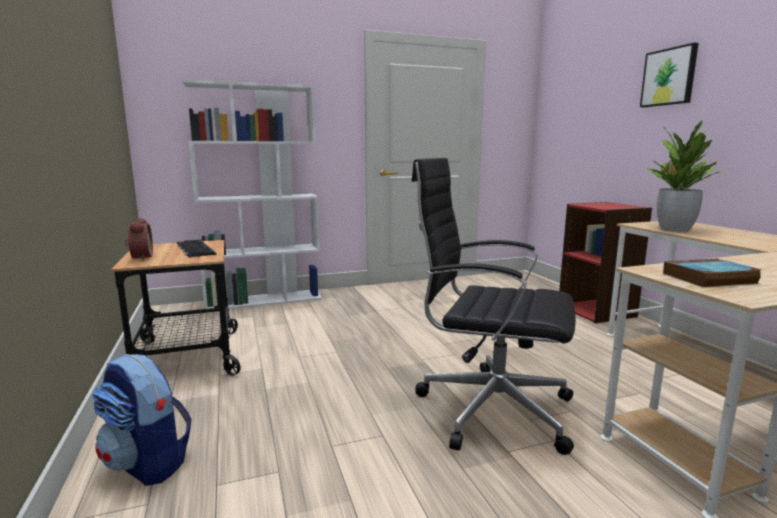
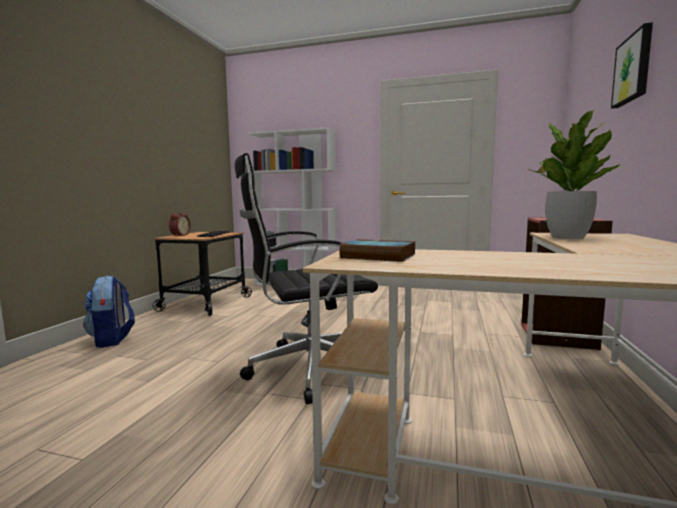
camera: 35 degrees right, 5 degrees down
(489, 408) = (307, 369): black office chair -> black office chair turned 75 degrees counterclockwise

